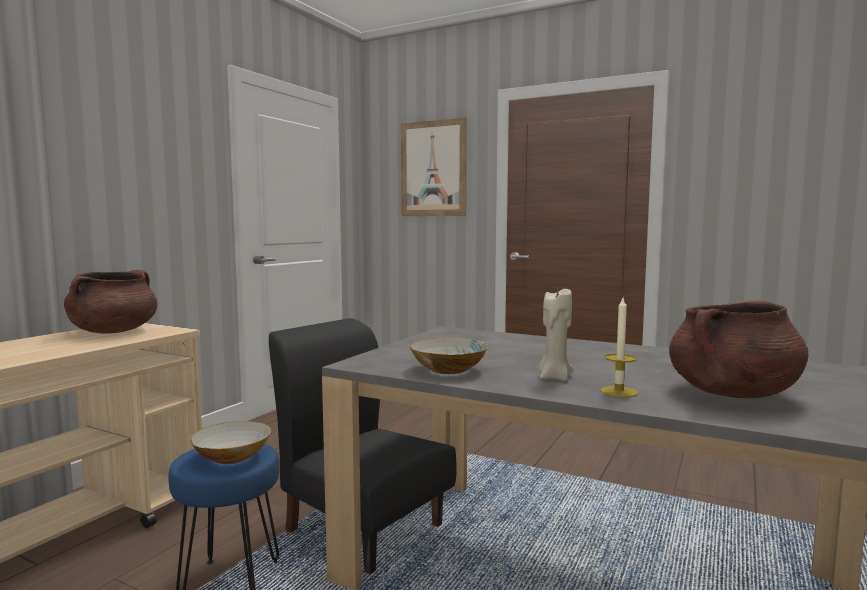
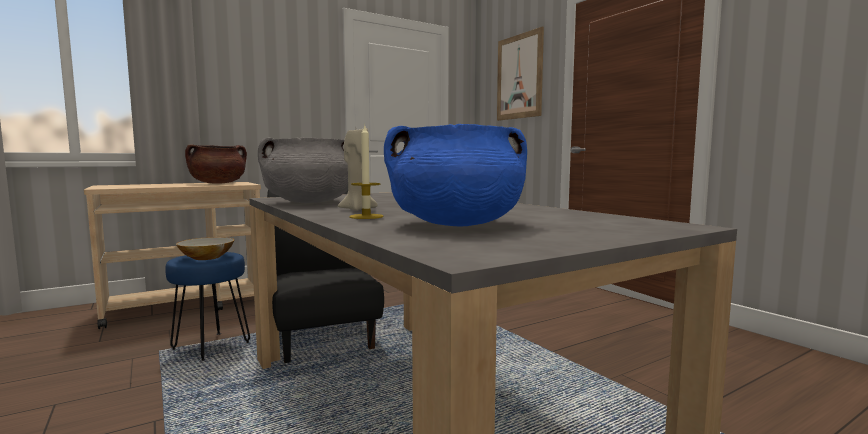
camera: 30 degrees right, 0 degrees up
(448, 370) = (310, 202): bowl -> grey cooking pot
(732, 393) = (456, 224): brown cooking pot -> blue cooking pot

